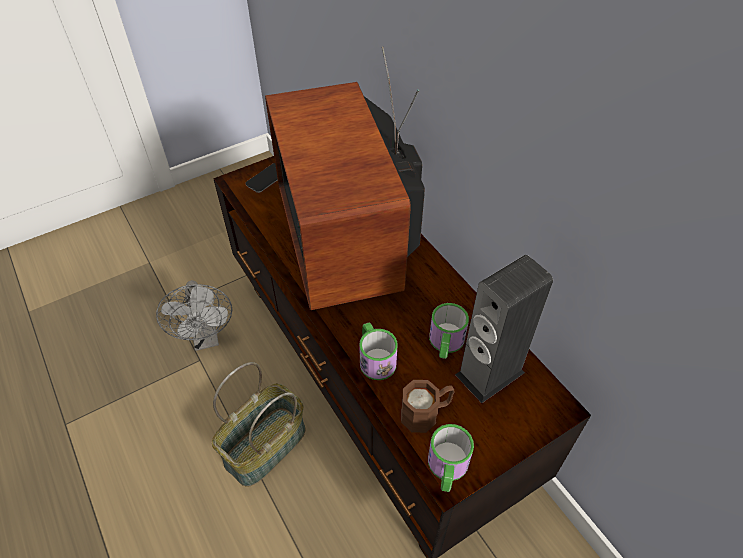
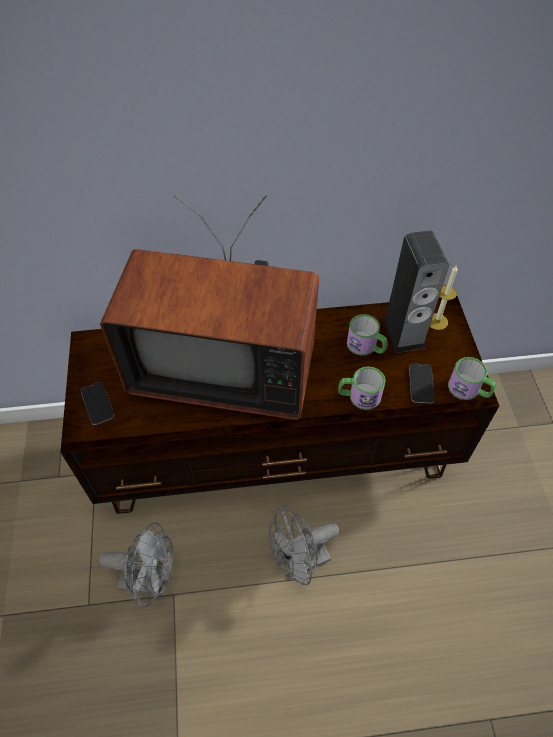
camera: 65 degrees left, 5 degrees up
(265, 447) = (299, 562): basket -> grey fan
(426, 413) = (421, 384): brown mug -> phone
(531, 403) = (437, 321): none -> candle

